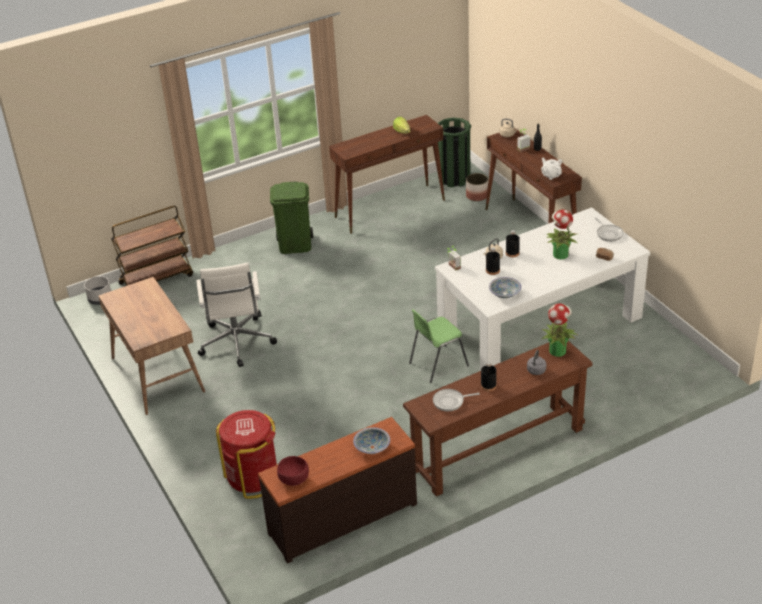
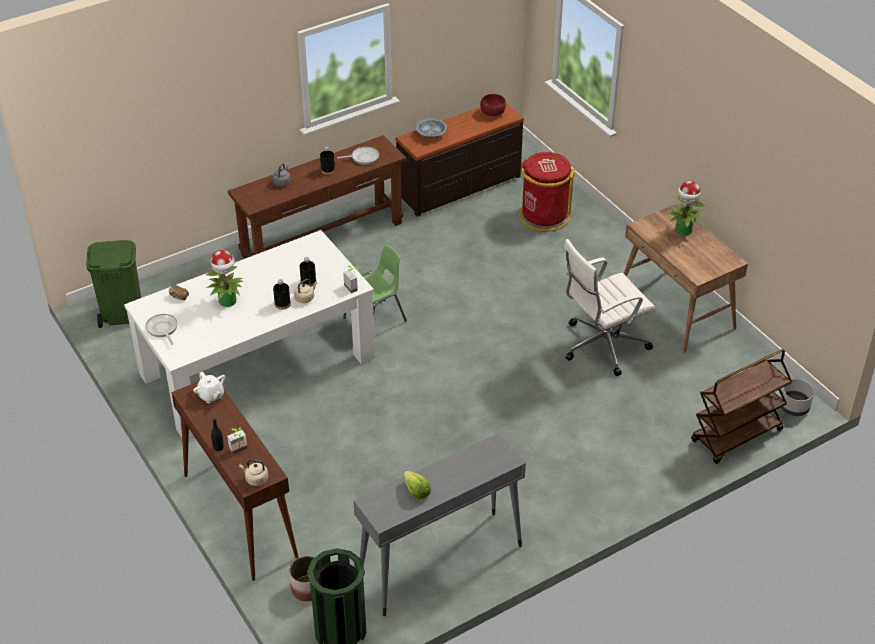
camera: 175 degrees right, 5 degrees up
(236, 343) = (602, 345): white office chair -> white office chair turned 105 degrees counterclockwise
(295, 245) = (567, 492): green trash can -> green trash can (122, 314)
(390, 208) = (440, 563): brown console table -> grey console table
(504, 293) = (299, 254): bowl -> none
(557, 350) = (257, 200): potted plant -> potted plant (683, 231)

